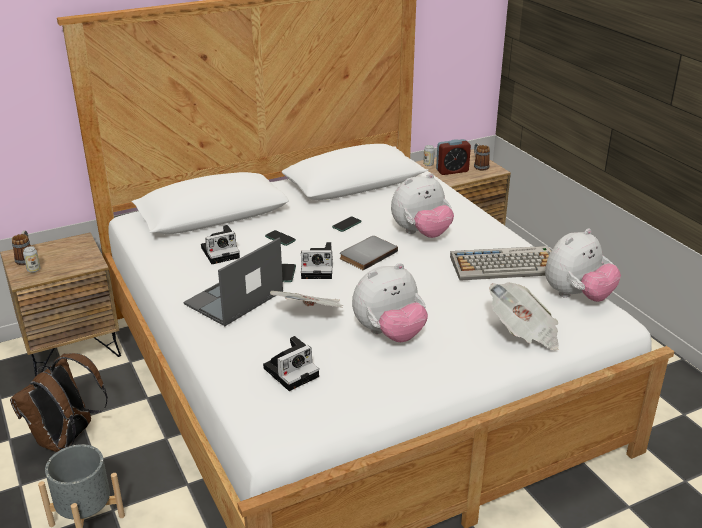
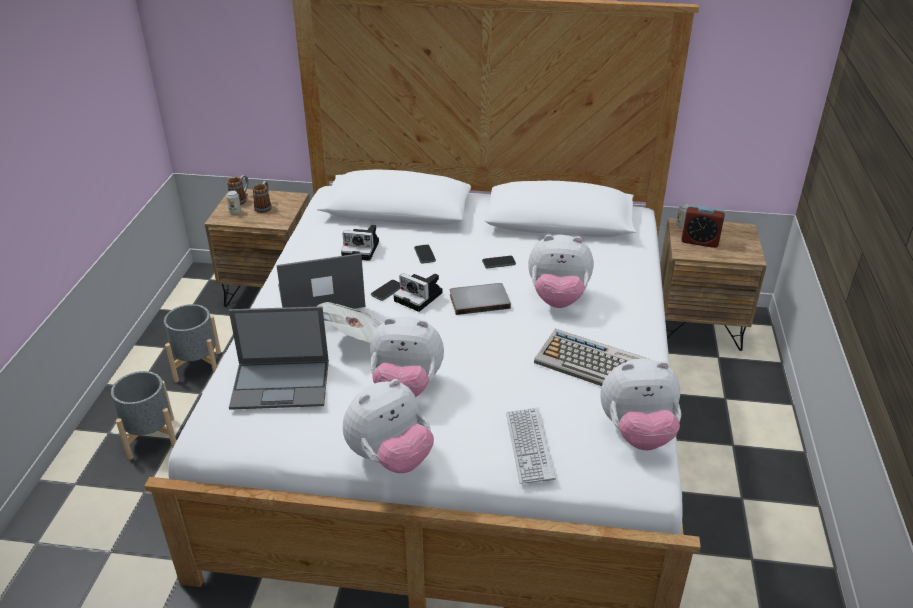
camera: 35 degrees right, 5 degrees up
(67, 439) = (198, 366): brown backpack -> grey planter
(292, 371) = (282, 384): camera -> laptop
(441, 384) = (390, 458): none -> plush toy
(479, 166) = (738, 246): mug -> mug (264, 207)
(524, 333) = (529, 446): newspaper -> keyboard

